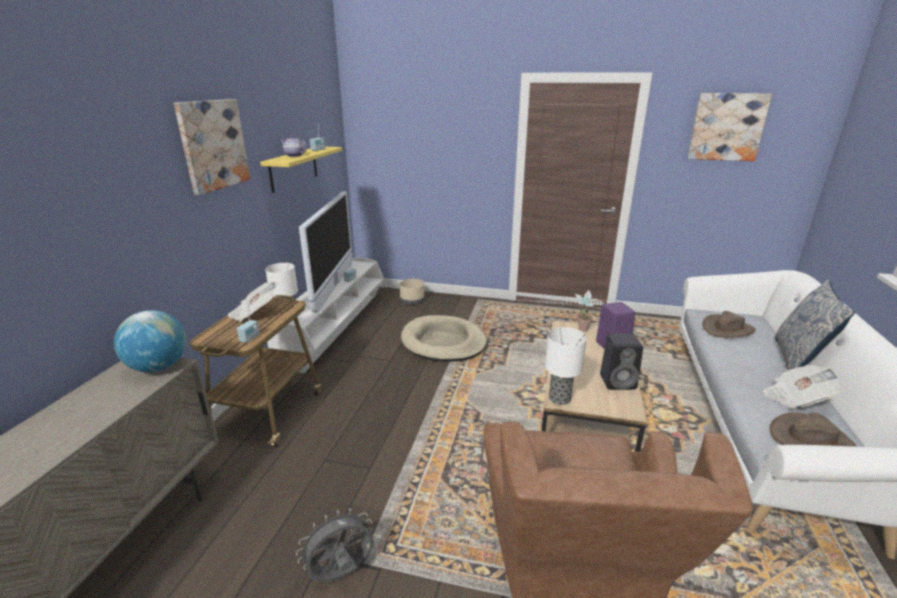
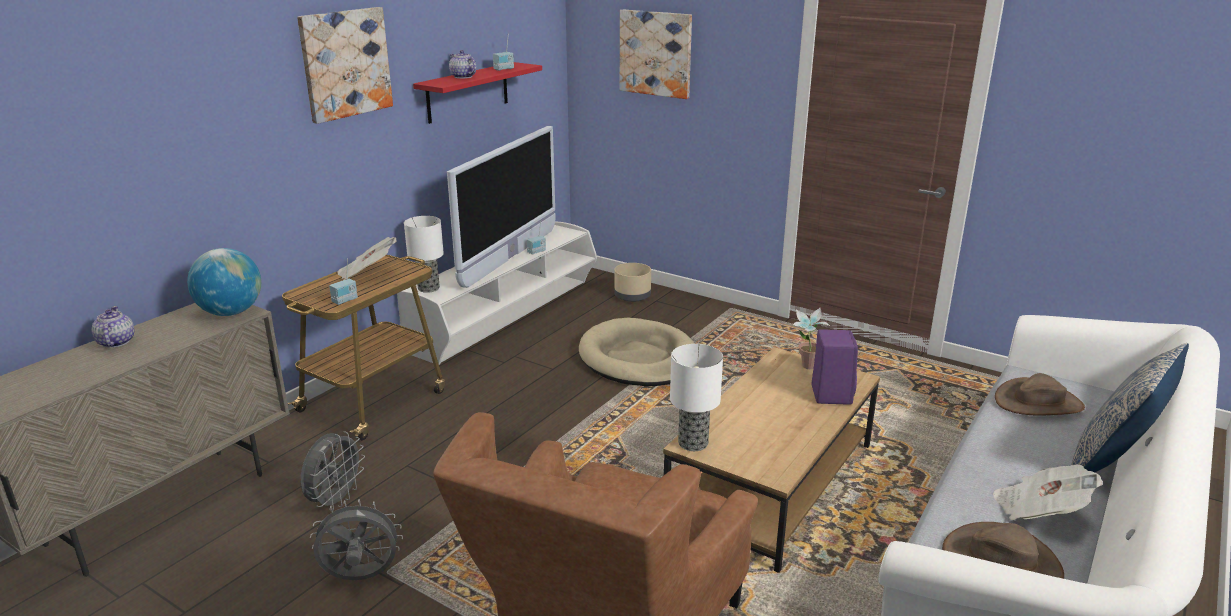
camera: 20 degrees right, 0 degrees up
(49, 419) = (115, 342): none -> teapot
(281, 506) = (335, 500): none -> grey fan
(294, 168) = (468, 92): yellow shelf -> red shelf
(618, 382) = (795, 440): black speaker -> none
(727, 127) = (1133, 71): picture -> picture (656, 53)

